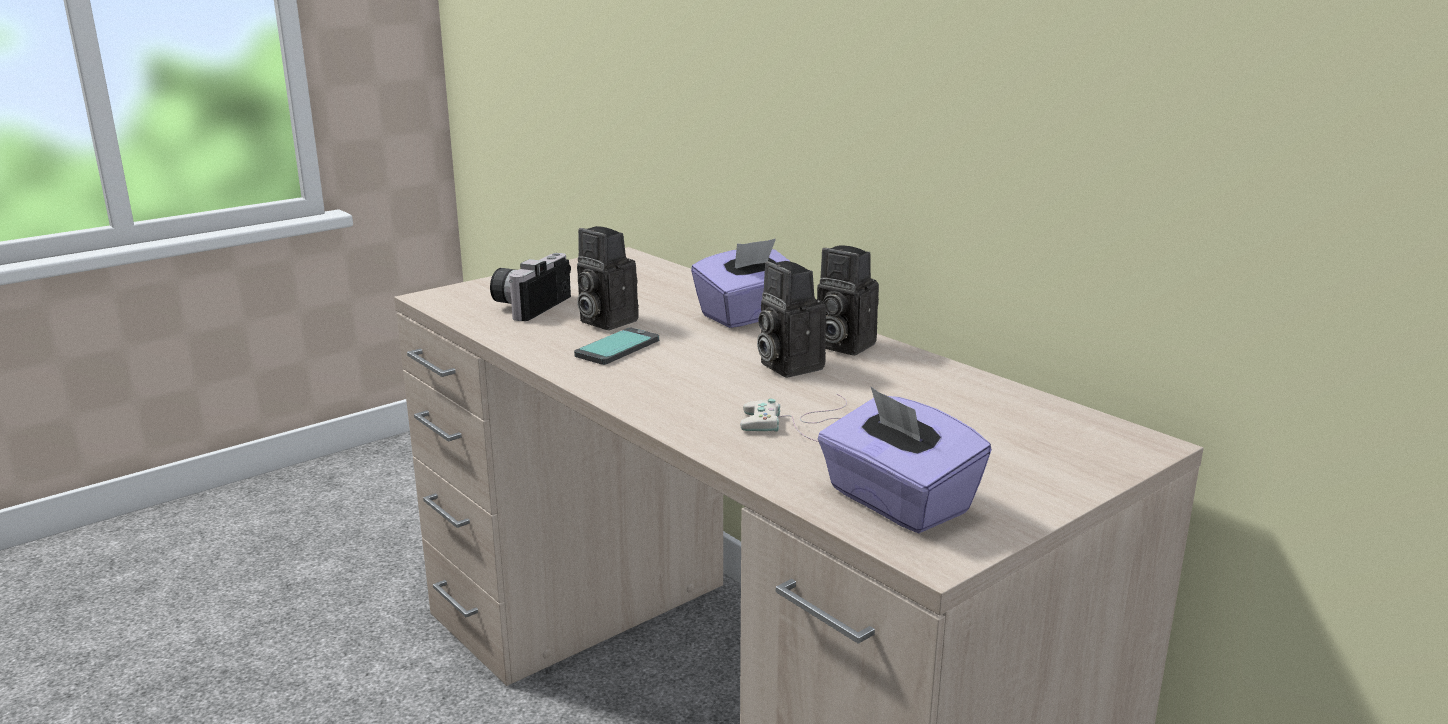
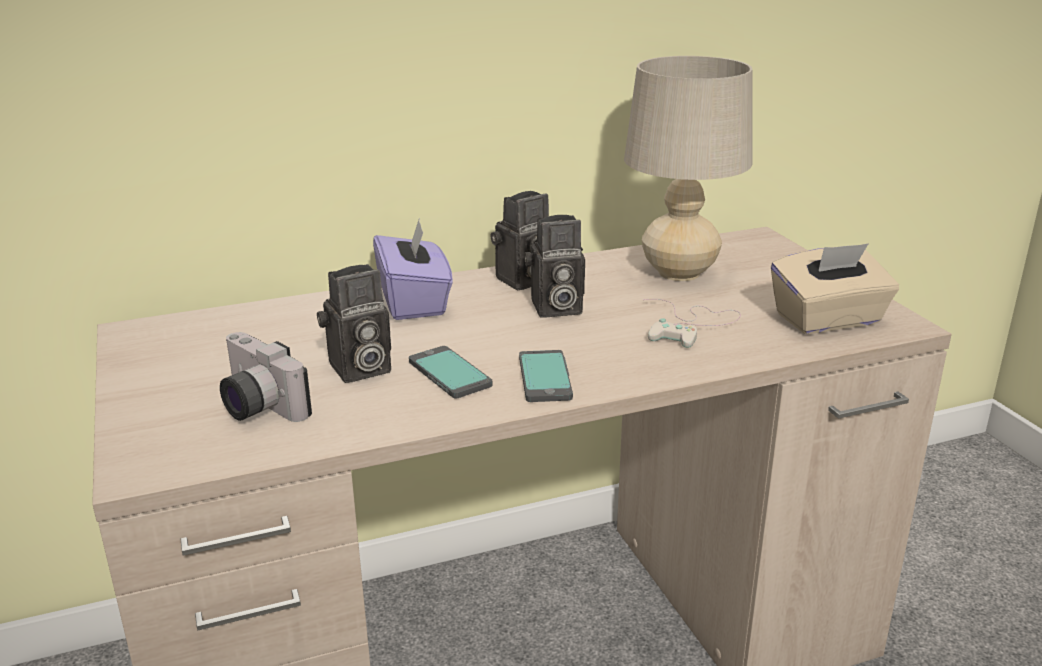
camera: 70 degrees left, 5 degrees up
(633, 381) = (545, 377): none -> phone
(897, 502) = (828, 320): purple tissue box -> beige tissue box
(952, 409) = (679, 273): none -> beige table lamp

